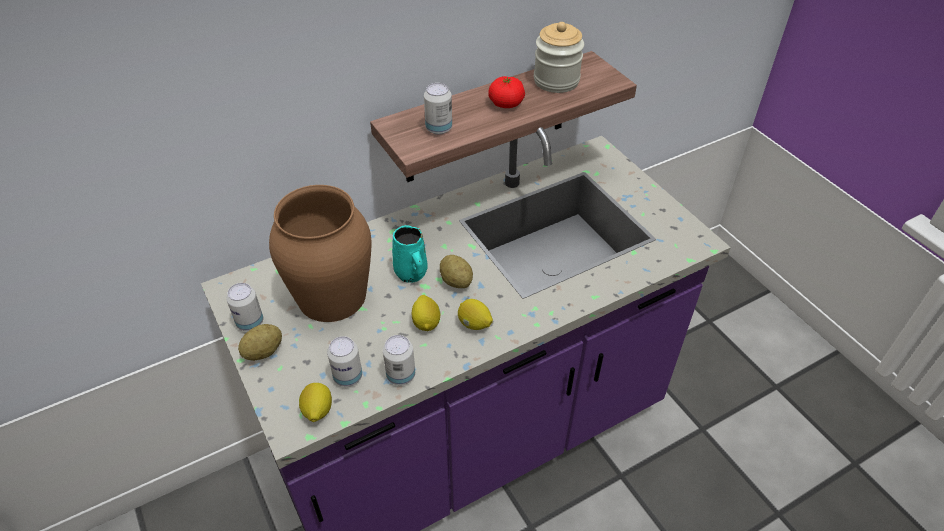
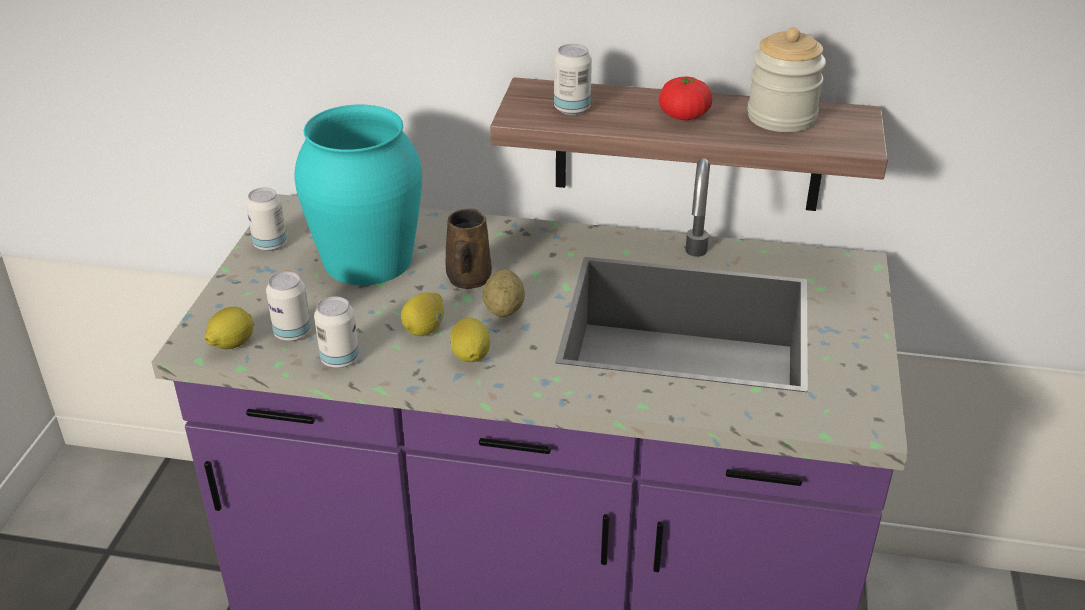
camera: 40 degrees right, 10 degrees down
(263, 352) = (251, 273): potato -> none
(331, 296) = (366, 260): brown vase -> turquoise vase
(411, 274) = (468, 280): turquoise mug -> brown mug

